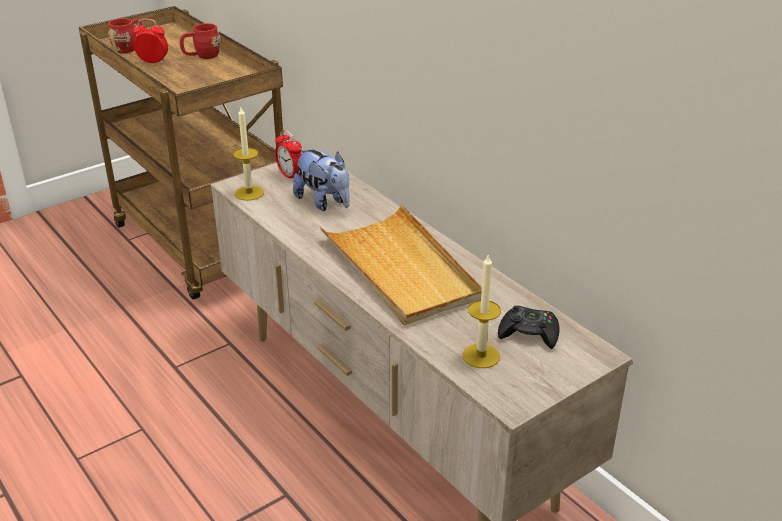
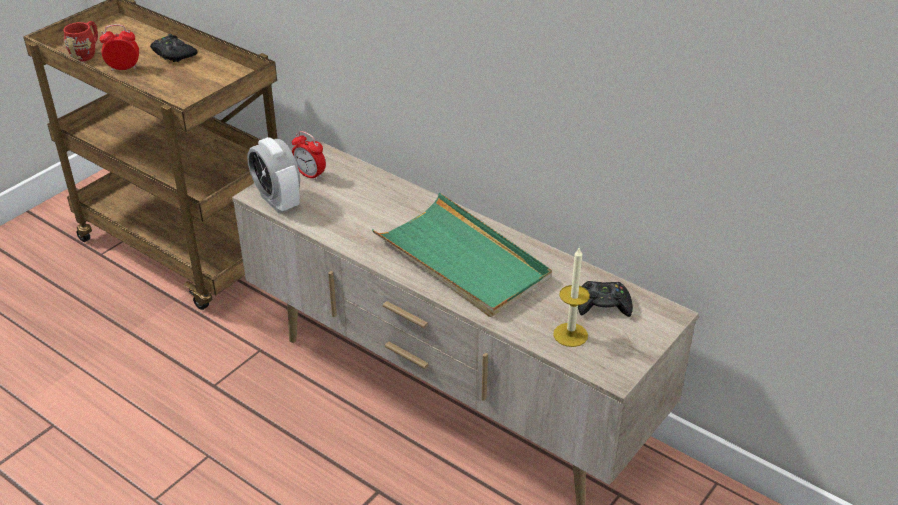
camera: 15 degrees left, 5 degrees up
(202, 56) = (173, 54): red mug -> black game controller
(249, 193) = (277, 201): candle -> alarm clock
(324, 202) = (358, 200): plush toy -> none
(400, 269) = (462, 260): beige tray -> green tray

